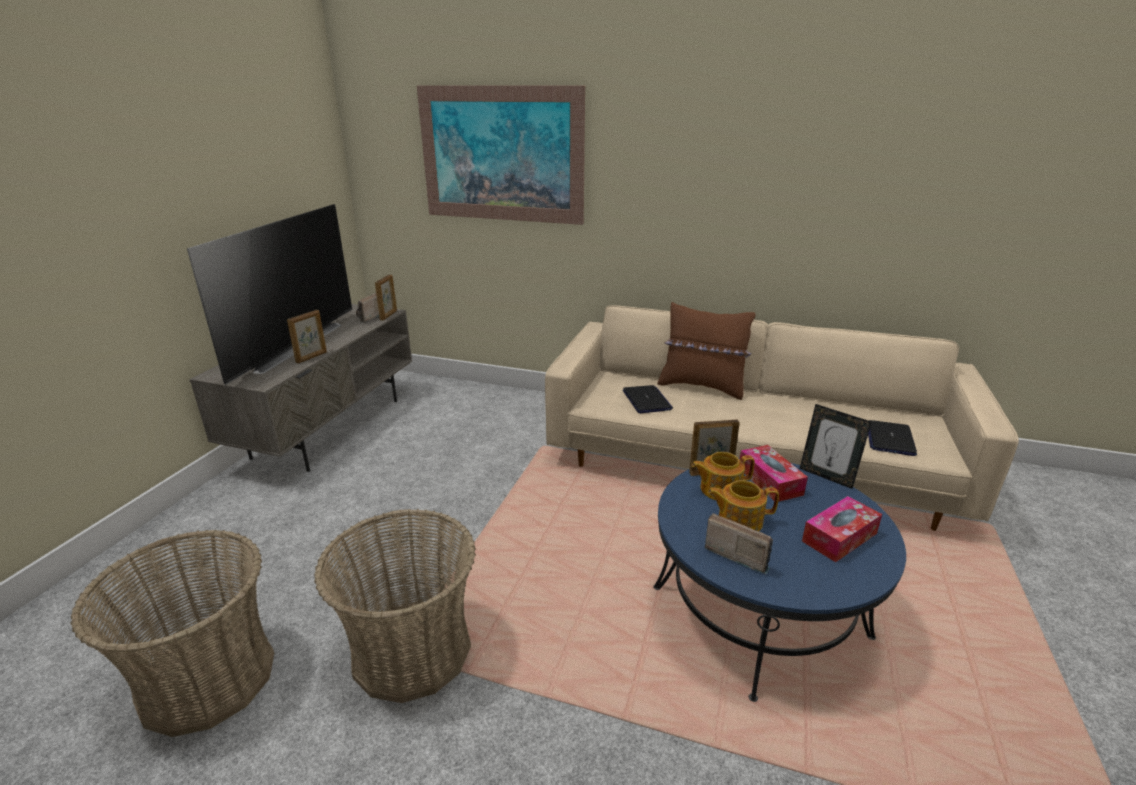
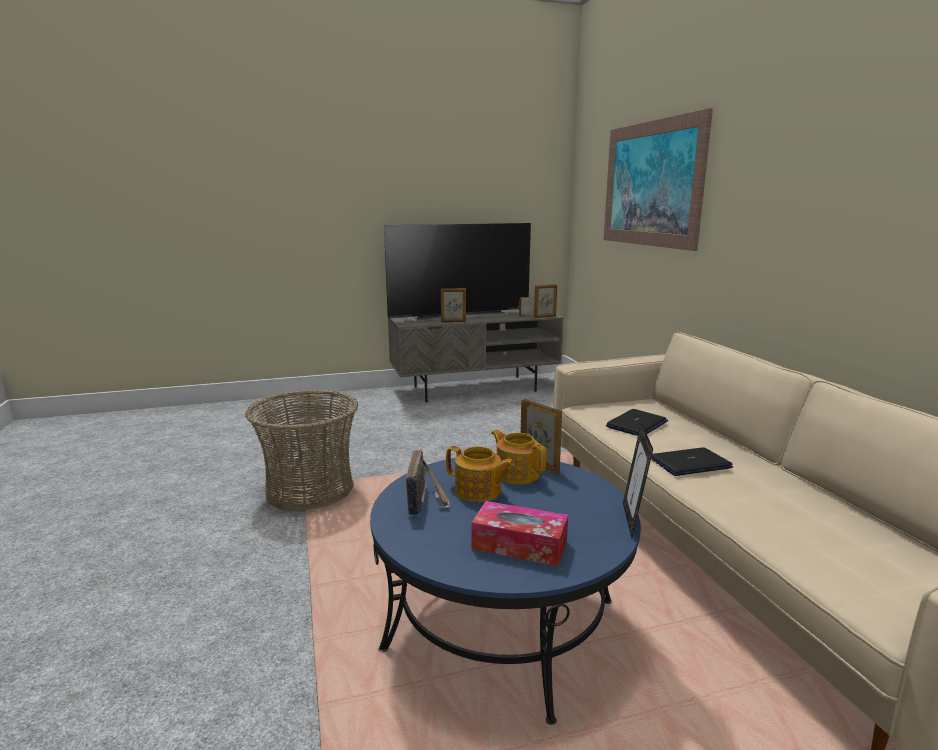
camera: 55 degrees right, 10 degrees down
(207, 678) = (247, 449): basket -> none
(702, 386) = (721, 439): brown pillow -> none
(739, 520) = (478, 491): teapot -> teapot turned 150 degrees clockwise
(769, 481) = (570, 493): tissue box -> none
(889, 439) = (849, 566): laptop -> laptop (690, 463)

